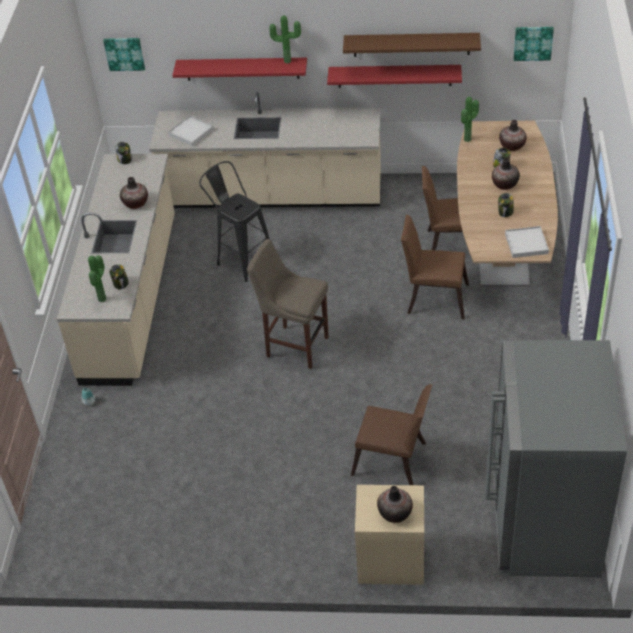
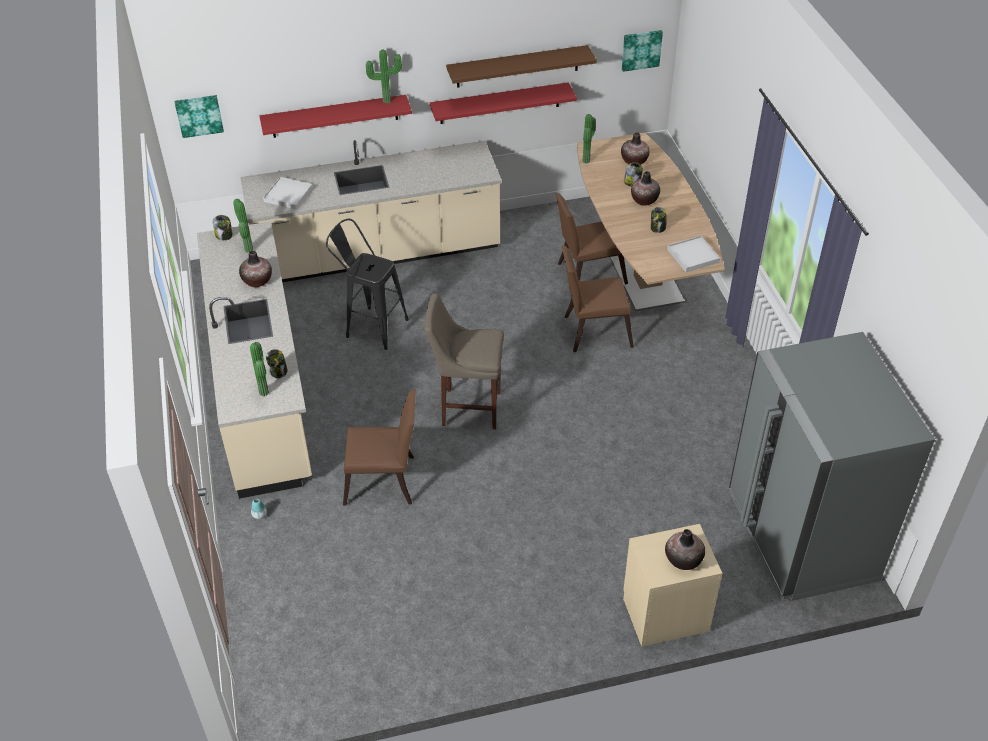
camera: 20 degrees left, 0 degrees up
(138, 176) = (247, 250): none -> potted plant
(394, 461) = (624, 508): brown chair -> brown chair (385, 482)

